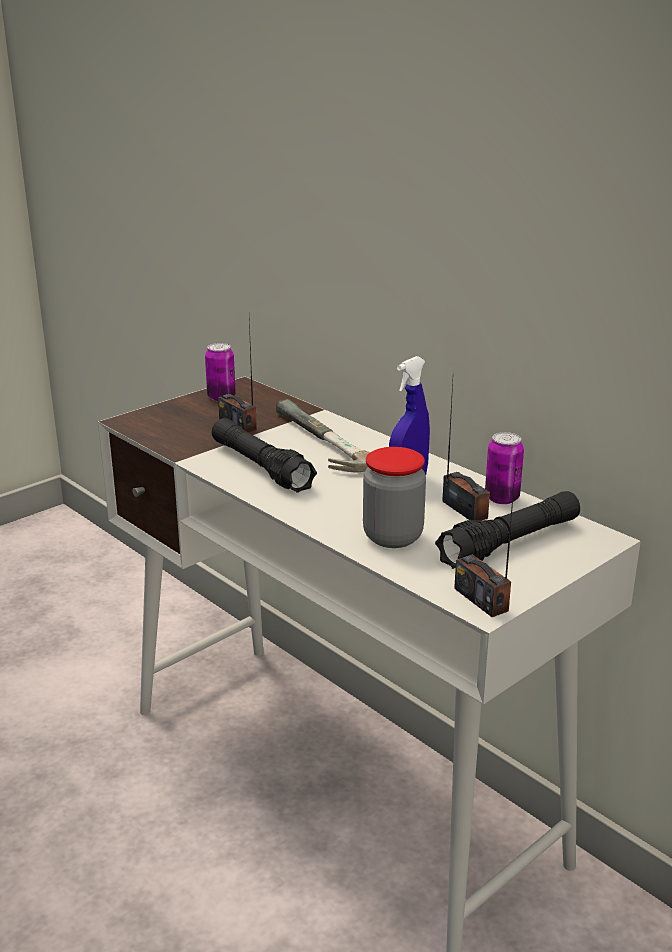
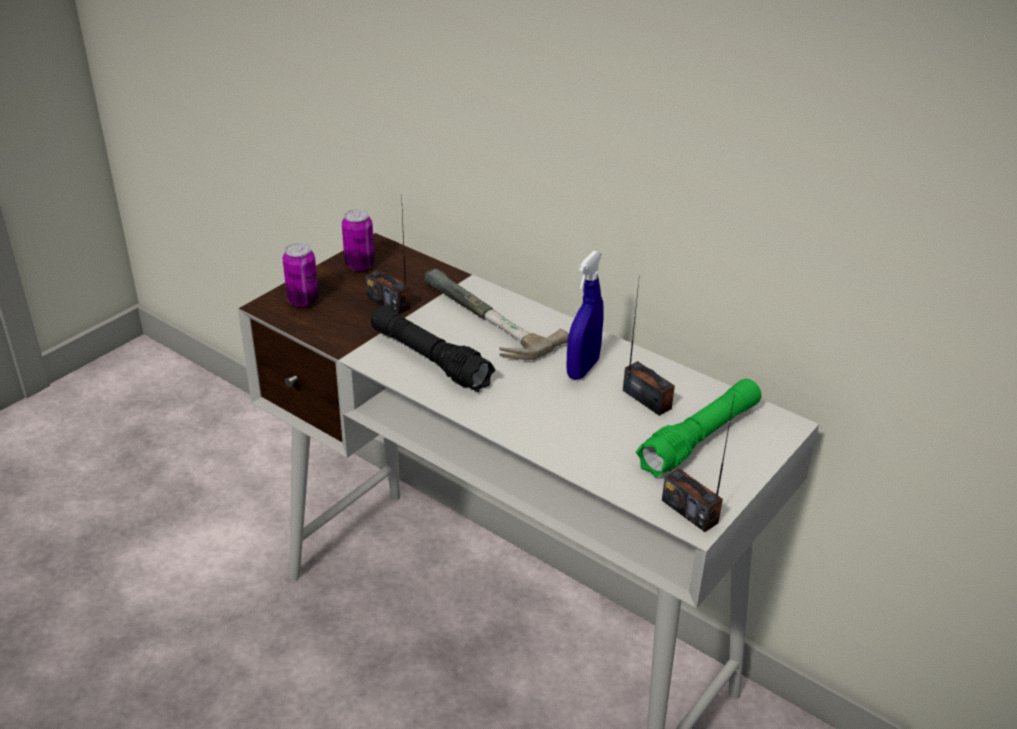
camera: 10 degrees left, 10 degrees up
(393, 537) = (586, 441): jar -> none
(502, 498) = (678, 381): can -> can (303, 301)
(510, 543) = (700, 438): black flashlight -> green flashlight

